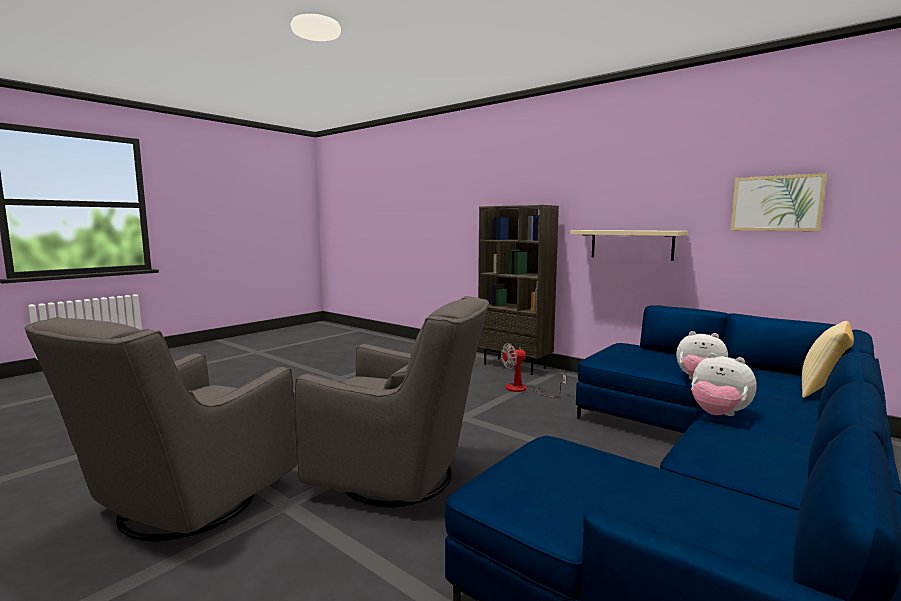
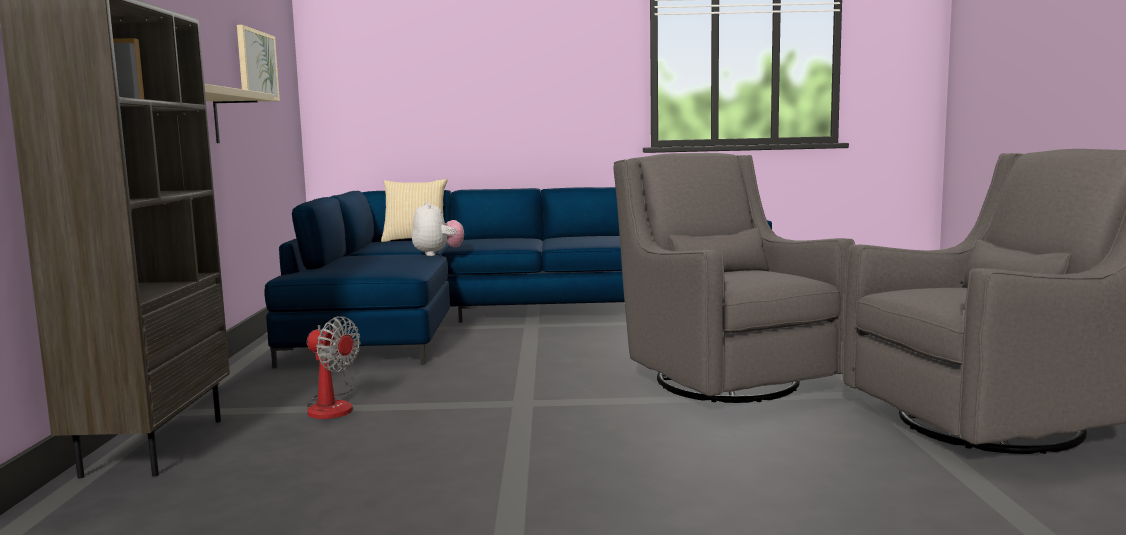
camera: 130 degrees left, 0 degrees up
(718, 415) = (531, 246): plush toy -> none

